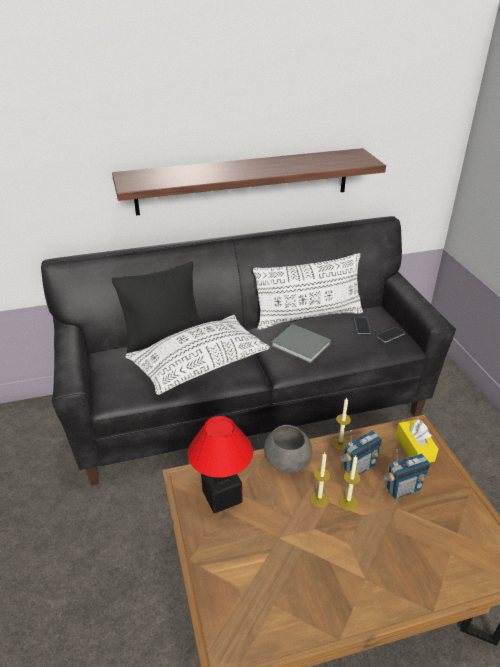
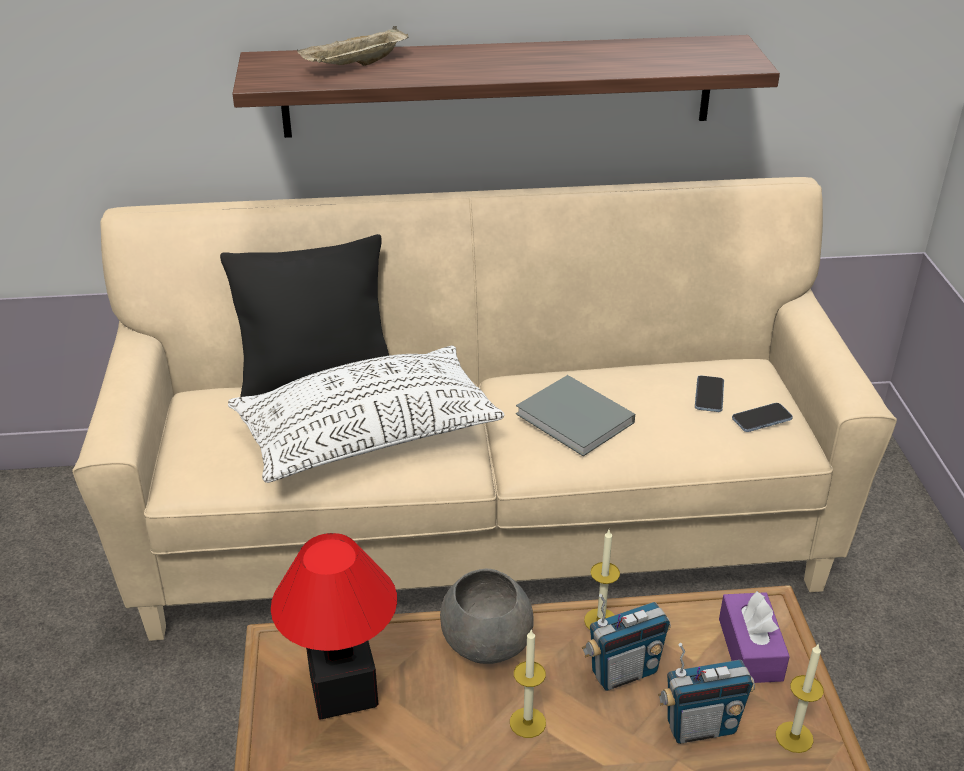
camera: 10 degrees right, 0 degrees up
(175, 175) = (355, 65): none -> beige tray
(249, 406) = (481, 529): black sofa -> beige sofa
(308, 316) = (609, 364): white pillow -> none
(348, 502) = (582, 736): candle -> candle (794, 737)
(415, 448) = (750, 649): yellow tissue box -> purple tissue box

